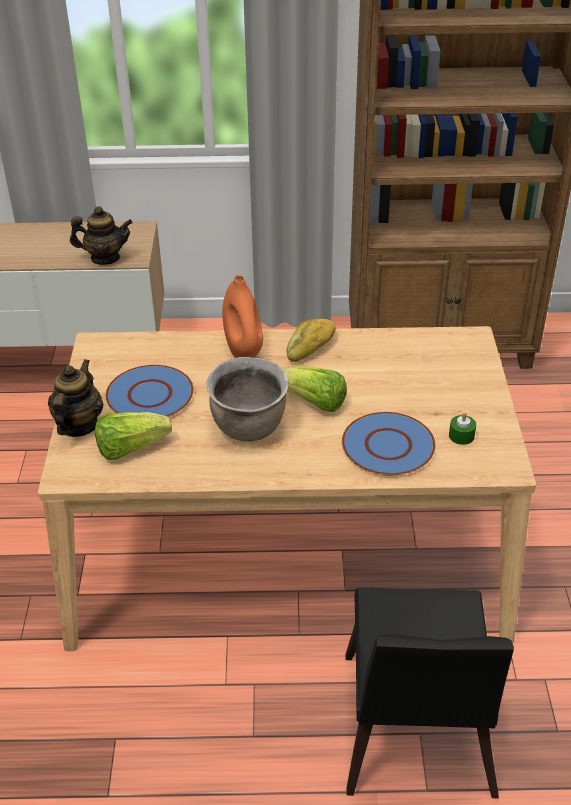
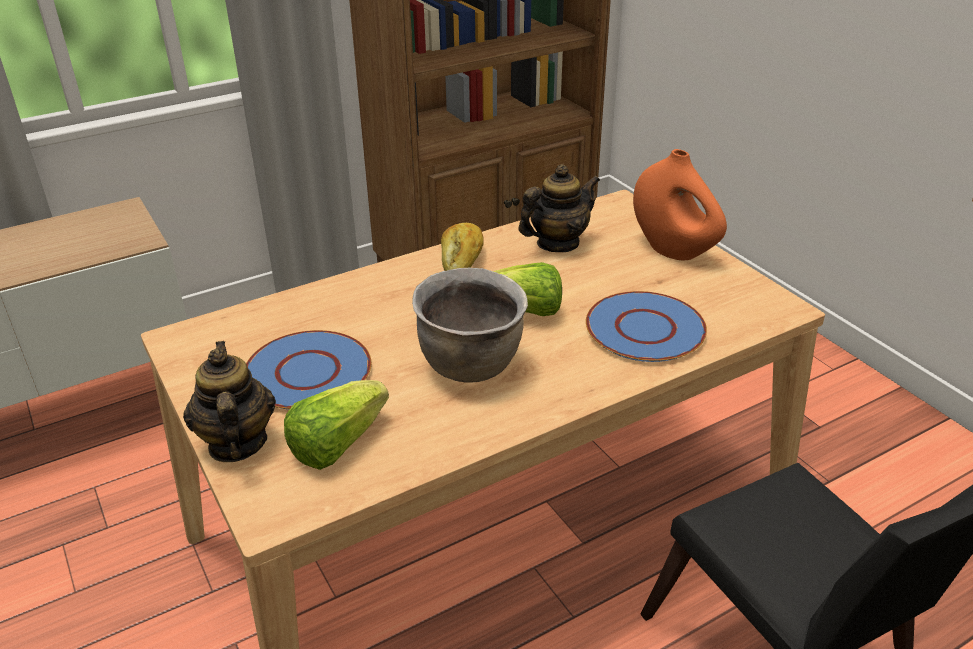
camera: 30 degrees left, 5 degrees down
(105, 258) = (99, 250): teapot -> teapot (557, 243)
(243, 350) = (385, 287): orange vase -> orange vase (673, 250)
(461, 436) = (707, 293): green candle -> none

